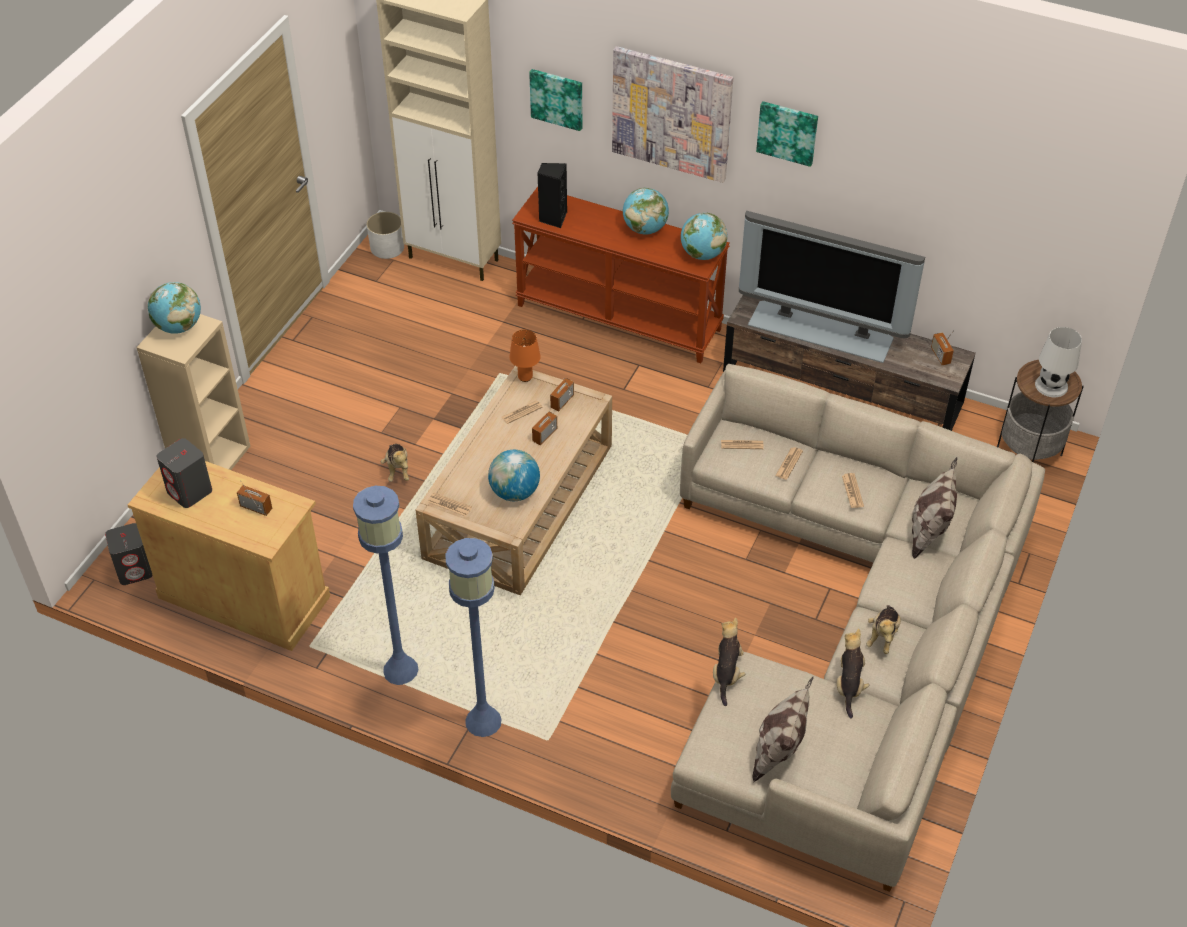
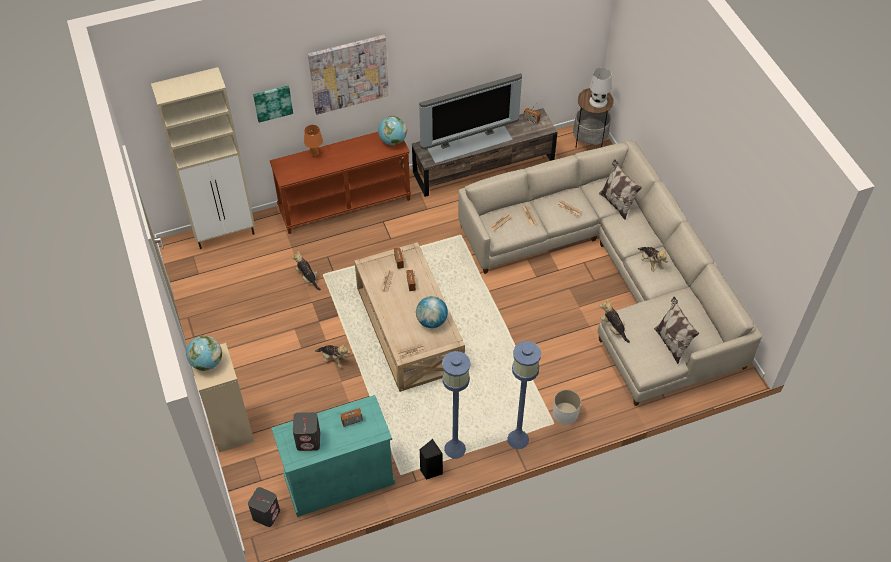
camera: 45 degrees left, 5 degrees up
(244, 596) = (339, 479): beige cabinet -> turquoise cabinet
(387, 247) = (181, 252): white planter -> white planter (565, 413)
(525, 377) = (367, 263): orange table lamp -> orange table lamp (314, 153)
(553, 218) = (299, 171): black speaker -> black speaker (430, 470)
(645, 229) = (350, 146): globe -> none
(787, 132) = (420, 48): picture -> none
(849, 685) = (664, 293): plush toy -> plush toy (307, 278)

